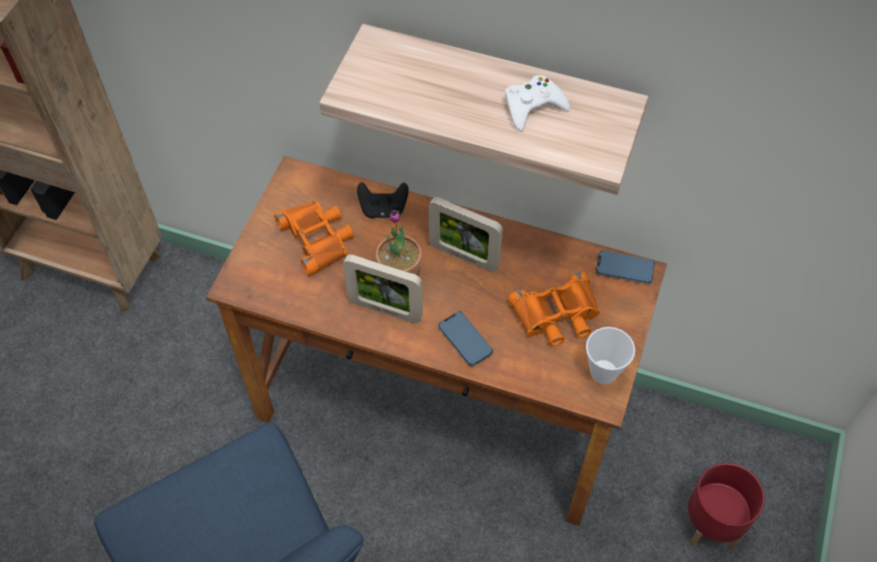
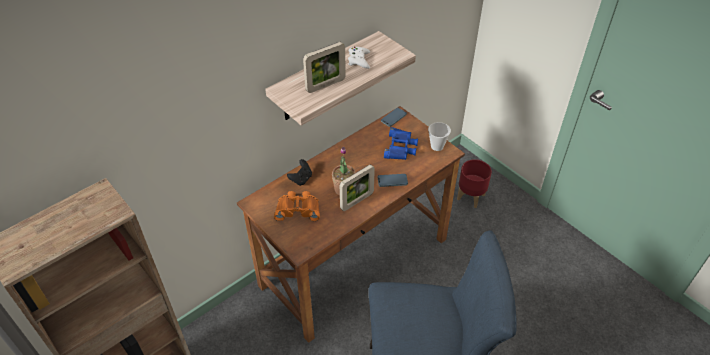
camera: 60 degrees left, 10 degrees down
(464, 256) = (349, 163): picture frame -> picture frame (325, 85)
(557, 315) = (401, 147): orange binoculars -> blue binoculars

